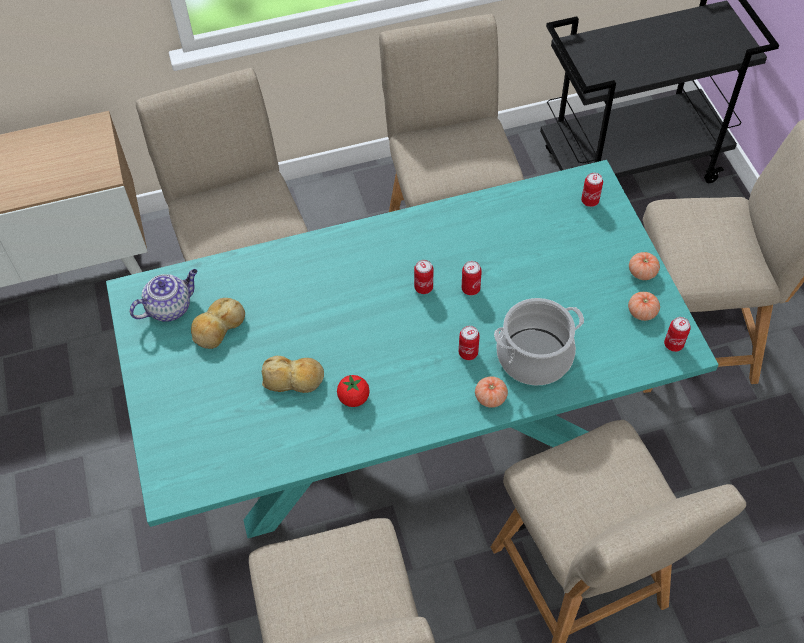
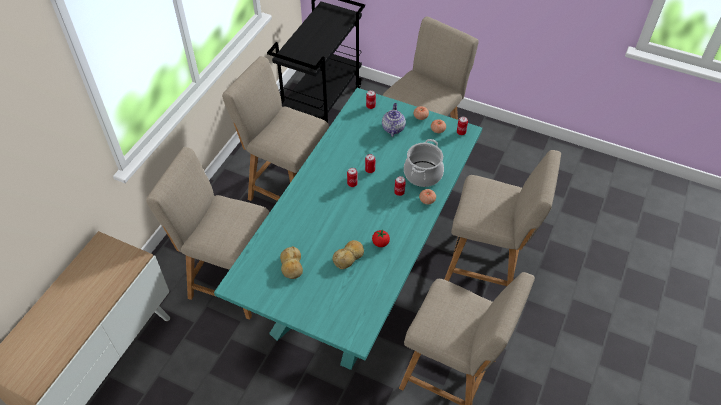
camera: 50 degrees left, 5 degrees down
(170, 307) = (259, 276): teapot -> teapot (393, 128)

